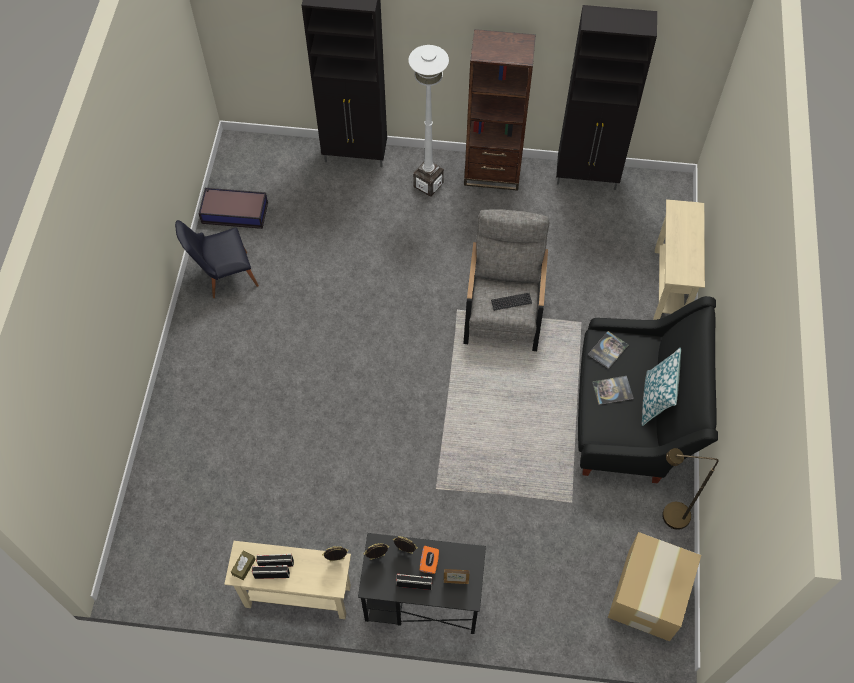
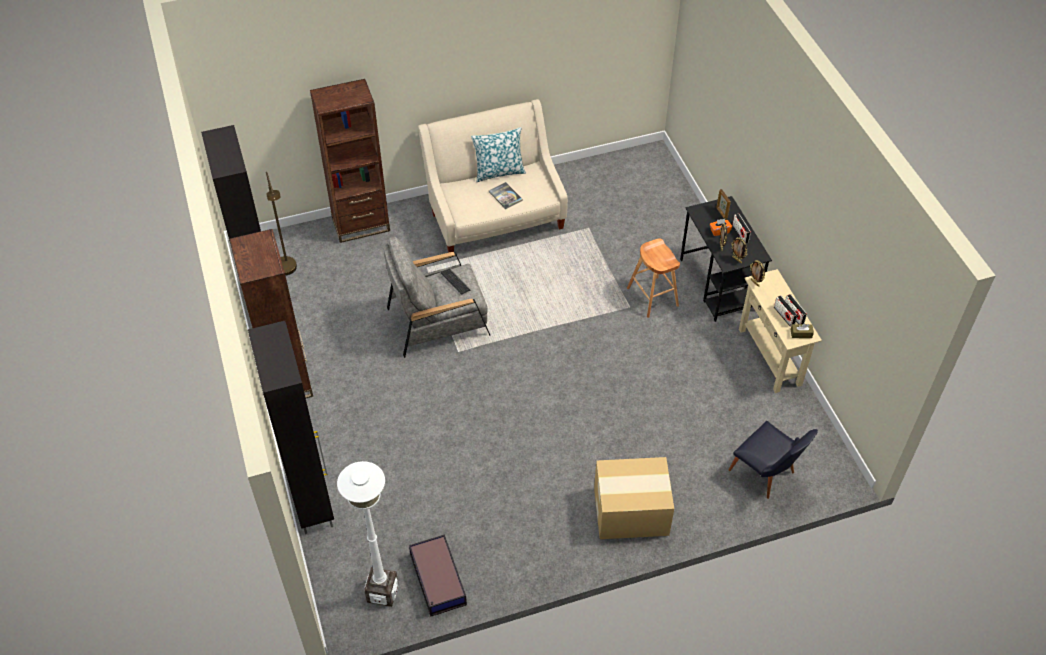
camera: 115 degrees left, 10 degrees down
(223, 276) = (519, 550): black chair -> black chair (766, 475)
(428, 184) = (324, 425): white floor lamp -> white floor lamp (382, 593)
(438, 519) = (652, 297): none -> brown stool
(608, 350) = (470, 208): book -> none
(632, 414) = (494, 215): black sofa -> beige sofa
(647, 595) = (630, 172): cardboard box -> cardboard box (632, 512)
(668, 516) = (565, 176): brown floor lamp -> brown floor lamp (287, 271)
(669, 286) = (361, 225): beige console table -> brown bookcase

